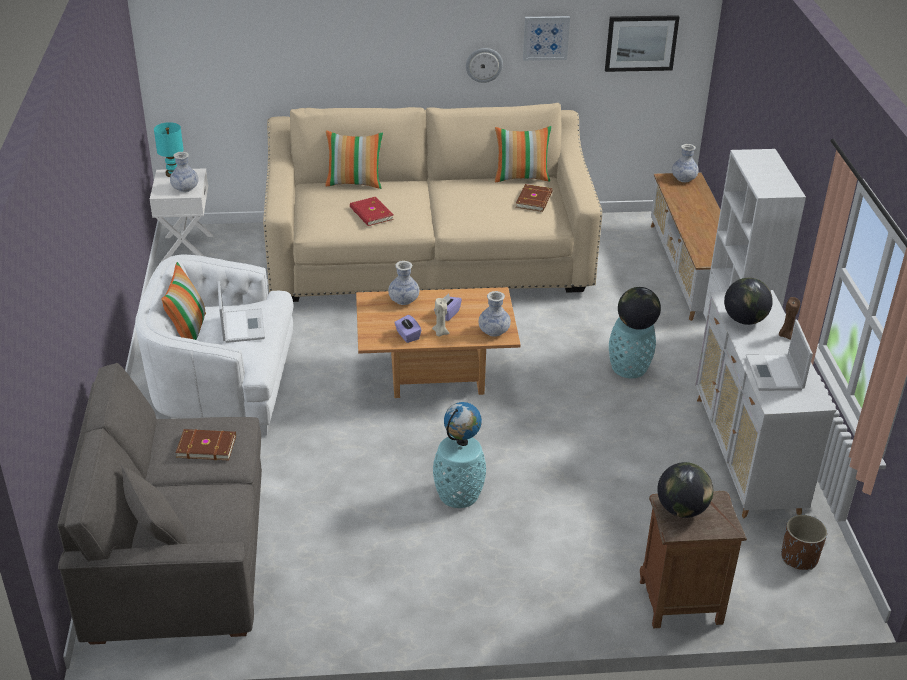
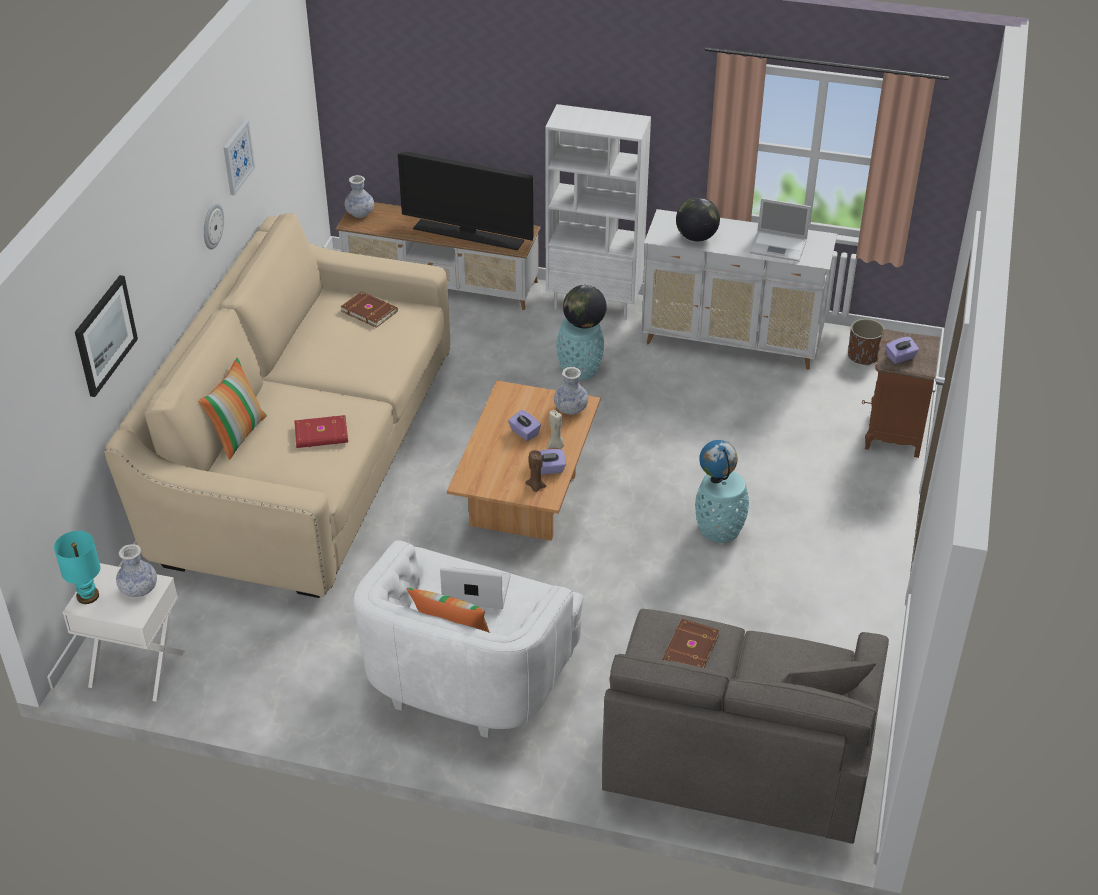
camera: 70 degrees left, 5 degrees up
(404, 300) = (482, 458): vase -> none
(521, 177) = (311, 308): pillow -> none
(641, 43) = (282, 107): picture -> picture (105, 335)
(681, 509) = (900, 357): globe -> purple tissue box
(701, 233) = (469, 235): none -> television
(785, 335) = (727, 224): brown candle -> brown candle (535, 487)

